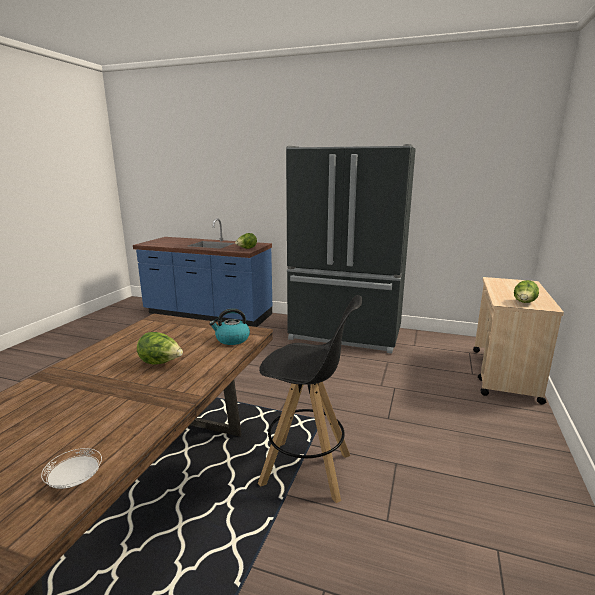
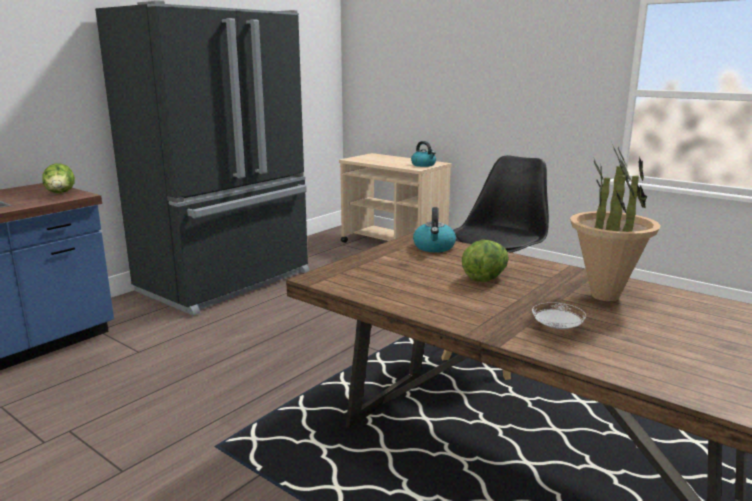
camera: 70 degrees left, 0 degrees up
(75, 480) = (714, 307): white plate -> white plate (557, 328)
(114, 414) = (605, 296): none -> potted plant
(524, 303) = (424, 165): lettuce -> kettle

